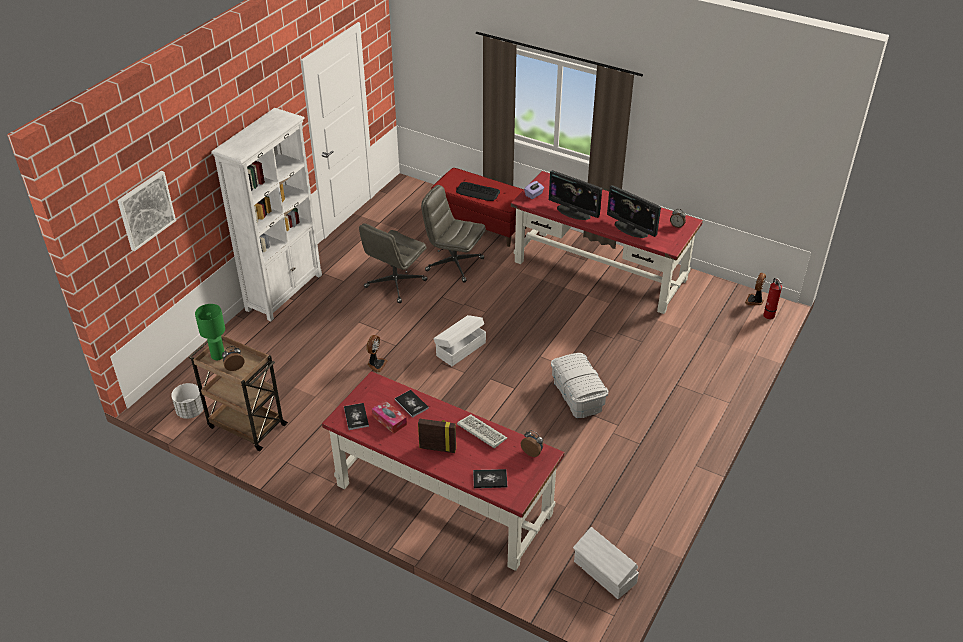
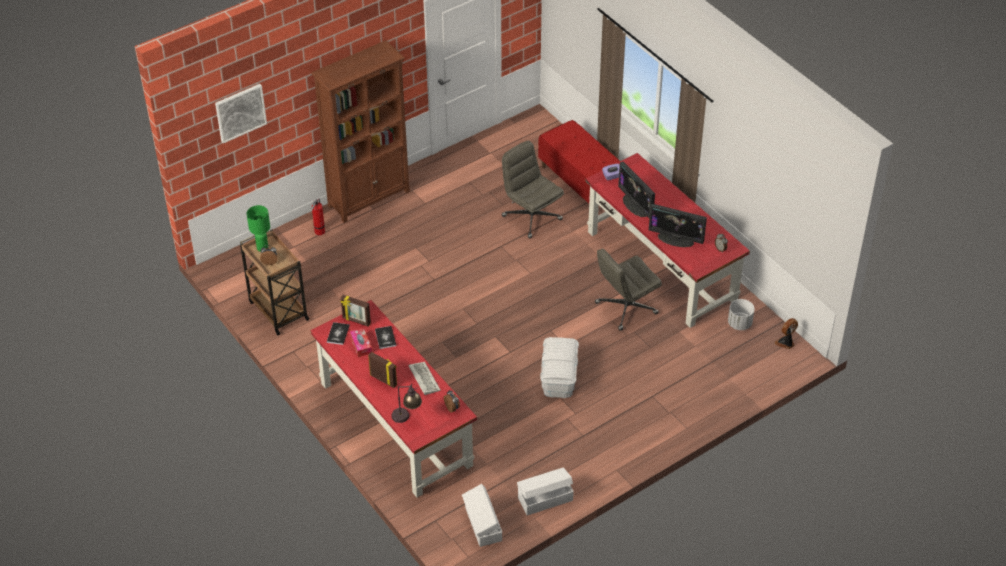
camera: 25 degrees right, 5 degrees up
(190, 411) = (242, 283): white planter -> white planter (739, 324)
(284, 292) = (369, 198): white bookcase -> brown bookcase
(368, 397) = (356, 321): none -> picture frame
(376, 364) = (408, 291): fan -> none
(395, 284) = (467, 221): grey office chair -> grey office chair (625, 308)
(460, 349) = (486, 301): white storage box -> white storage box (544, 499)
(477, 192) = (578, 154): keyboard -> none
(490, 479) = (407, 417): book -> table lamp
(631, 229) = (676, 239): monitor -> monitor turned 45 degrees counterclockwise
(769, 316) = (787, 362): fire extinguisher -> fire extinguisher (319, 232)

